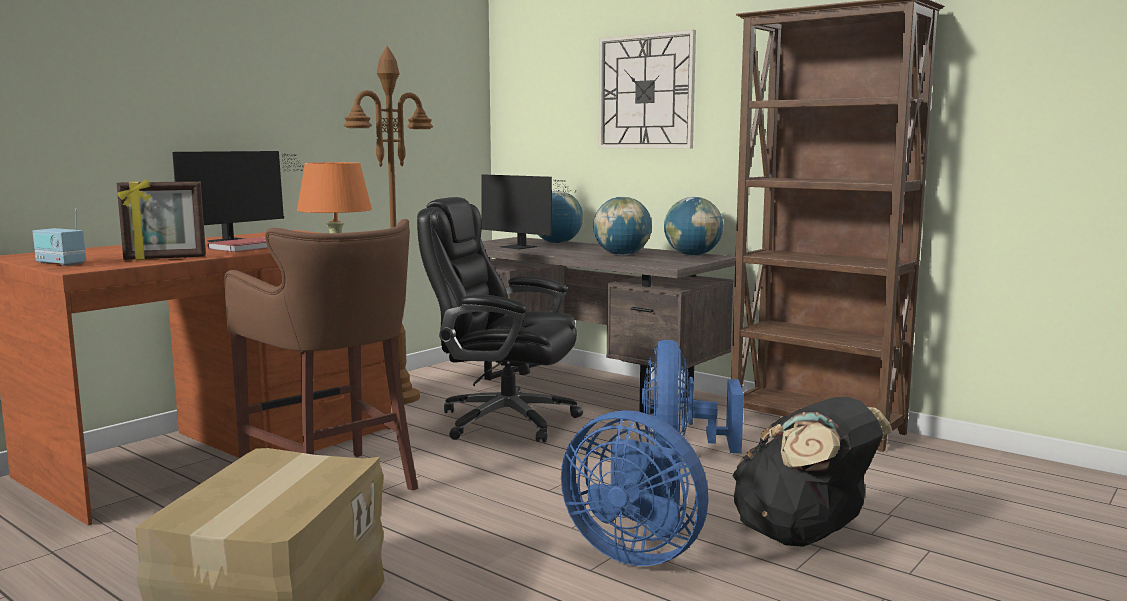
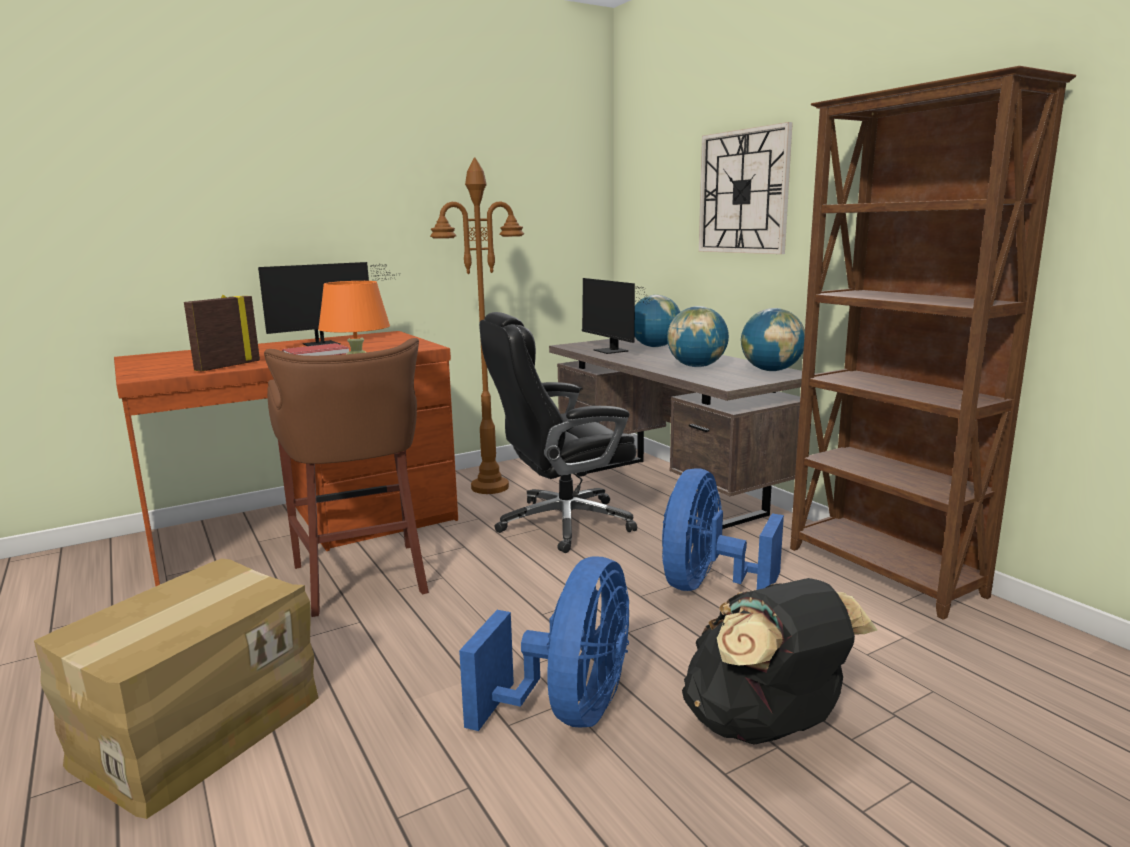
camera: 20 degrees right, 5 degrees up
(60, 263) = (143, 369): radio -> none
(165, 258) = (227, 366): picture frame -> picture frame turned 120 degrees clockwise
(503, 420) = (561, 523): black office chair -> black office chair turned 60 degrees counterclockwise
(635, 551) = (569, 710): blue fan -> blue fan turned 120 degrees counterclockwise

